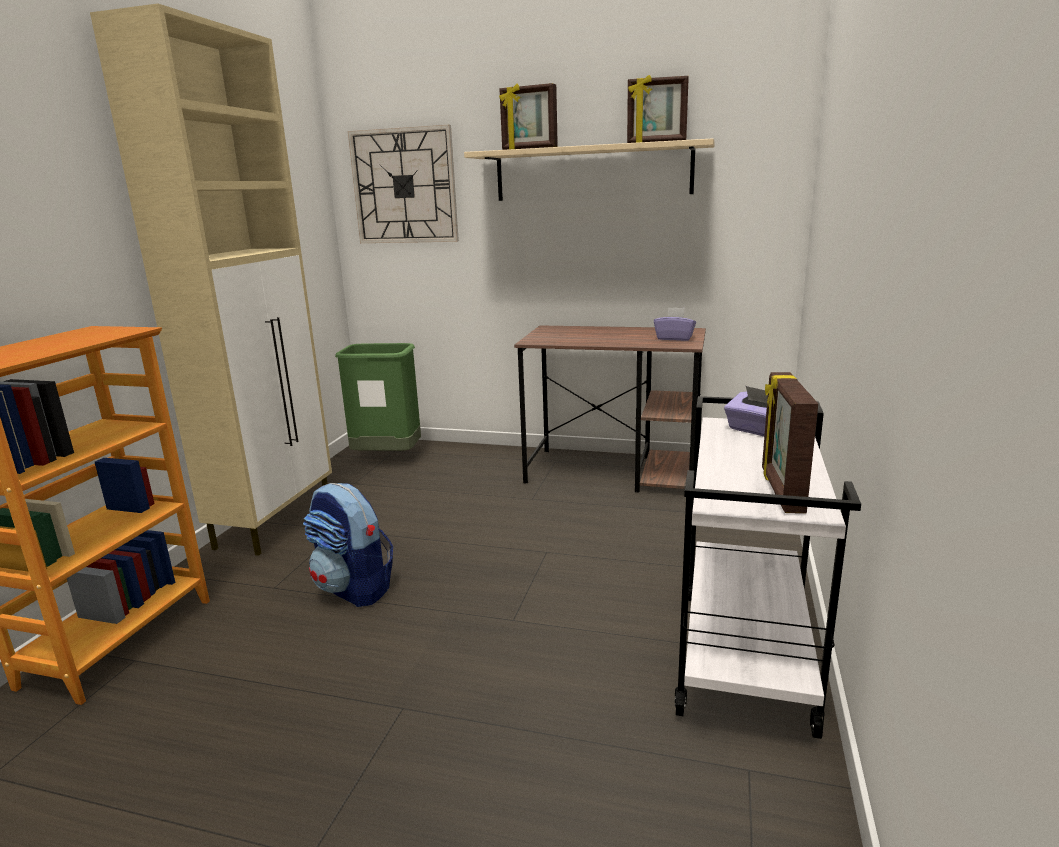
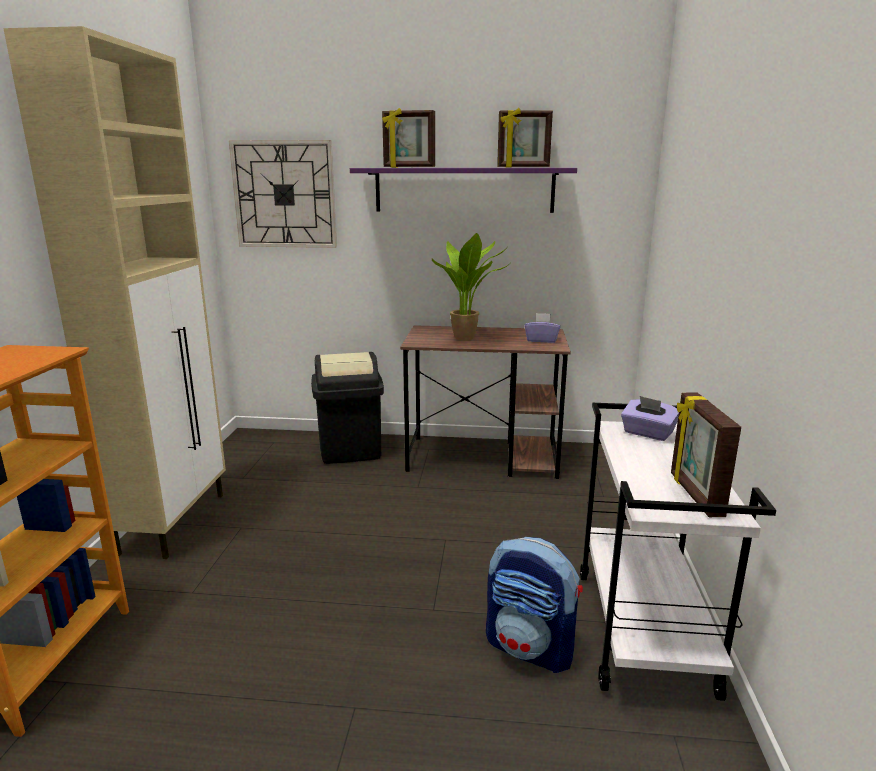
camera: 10 degrees left, 0 degrees up
(354, 589) = (274, 588): backpack -> backpack (531, 648)
(387, 458) = (269, 450): green trash can -> none
(471, 460) = (350, 450): none -> black trash can
(591, 337) = (468, 339): none -> potted plant
(592, 173) = (464, 190): beige shelf -> purple shelf

